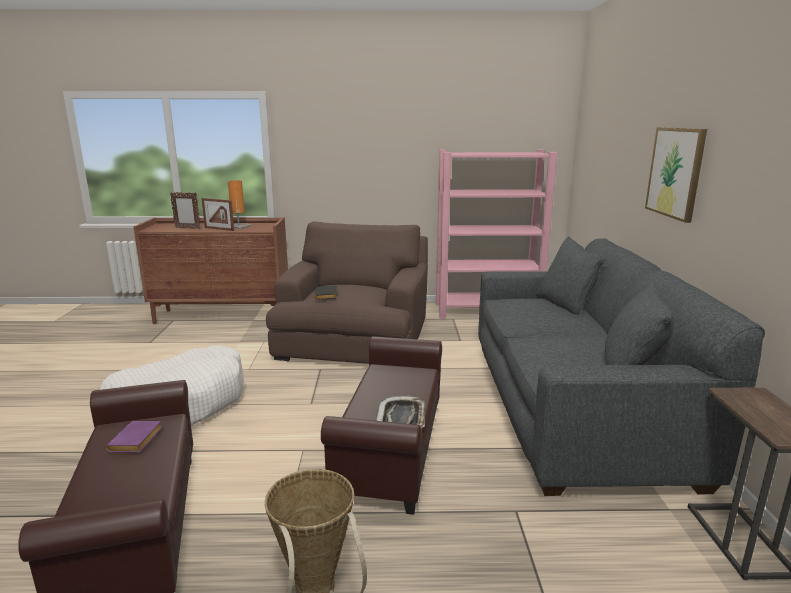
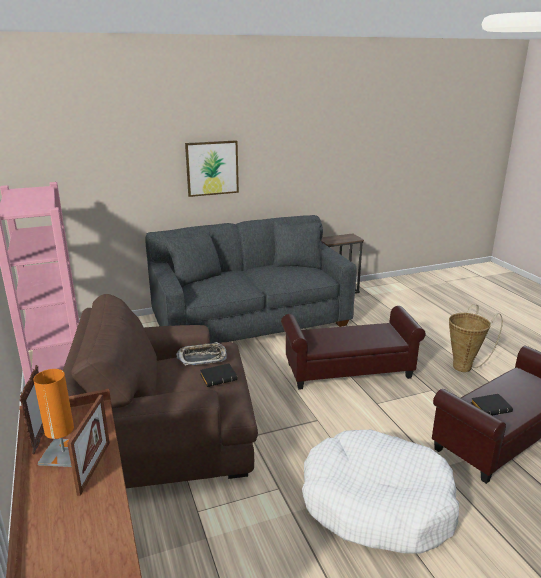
camera: 110 degrees left, 5 degrees up
(136, 441) = (491, 407): purple book -> black book
(187, 228) = (90, 519): picture frame -> picture frame (40, 438)
(401, 419) = (369, 329): tray -> tray (202, 357)

